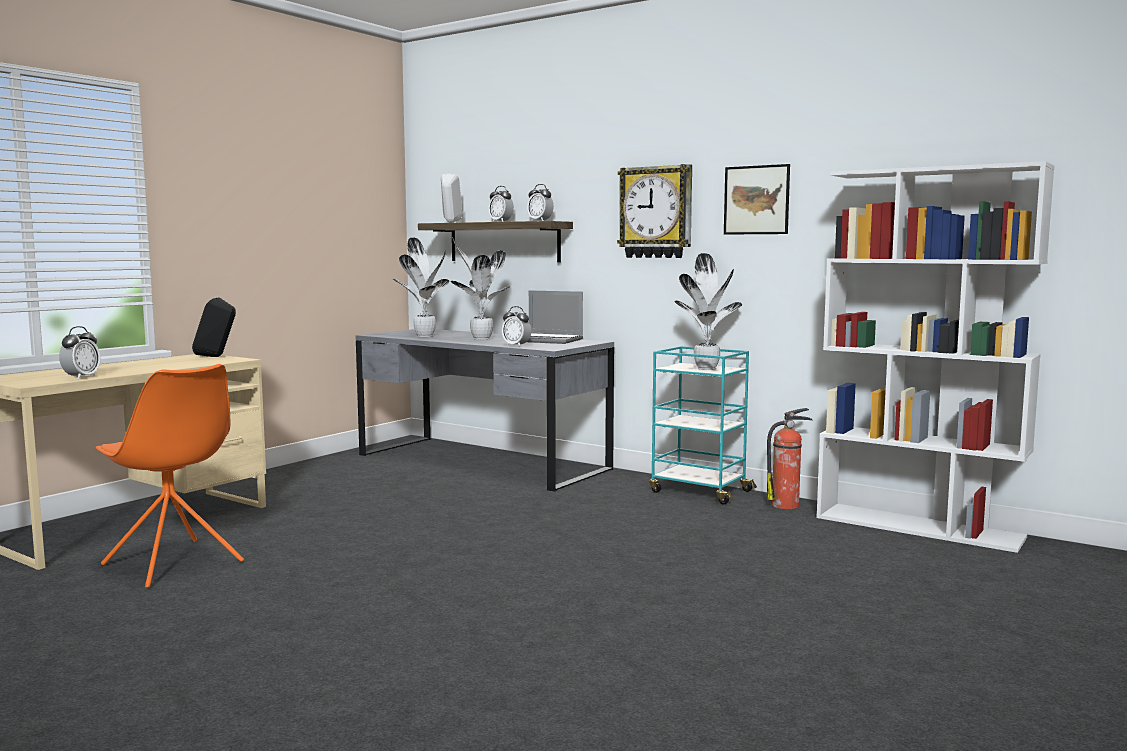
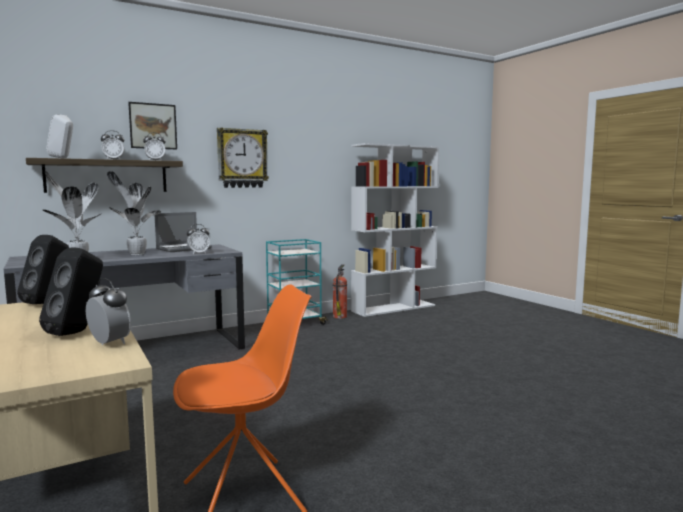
camera: 65 degrees left, 0 degrees up
(115, 371) = (77, 332): none -> black speaker
(706, 368) = (298, 251): potted plant -> none
(756, 200) = (303, 154): picture -> picture (153, 126)

